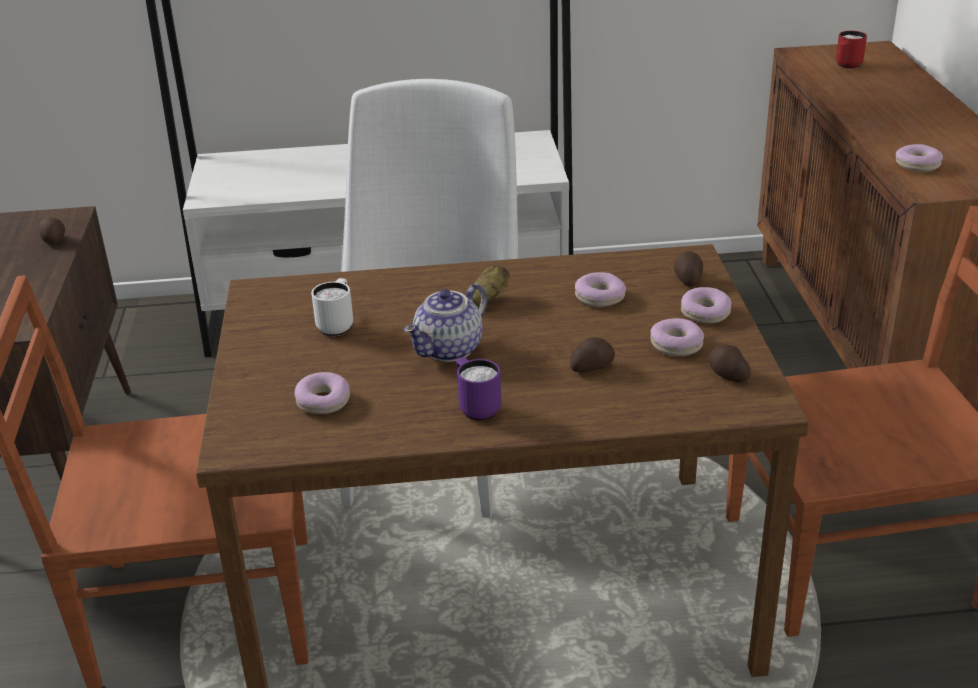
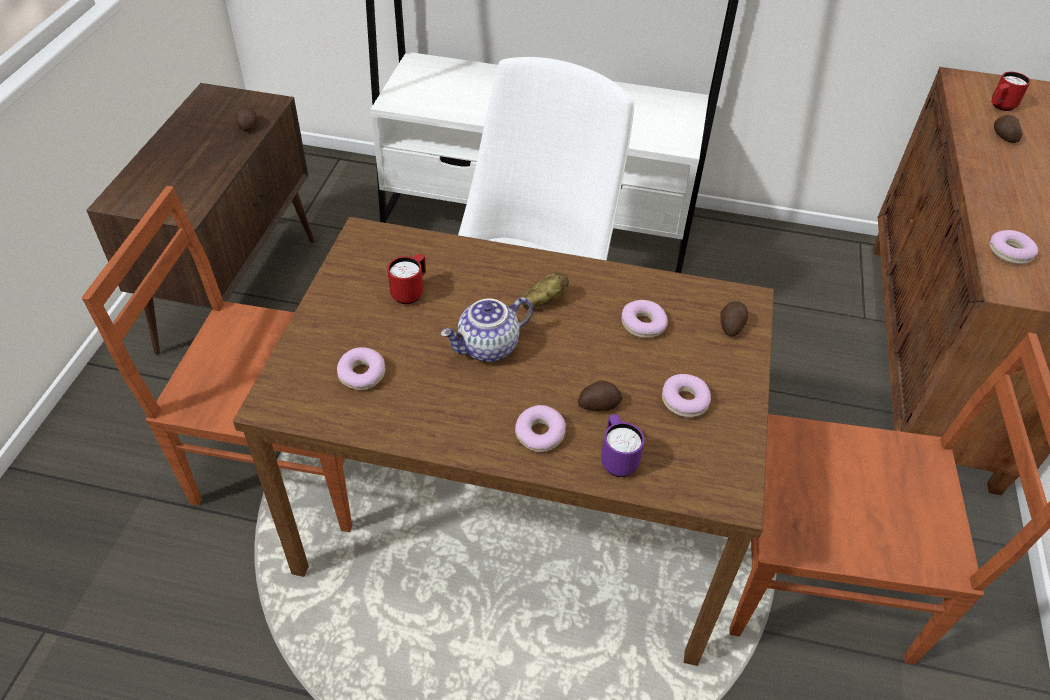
camera: 15 degrees right, 15 degrees up
(337, 325) = (410, 292): white mug -> red mug
(476, 407) = (481, 420): purple mug -> purple mug (617, 459)
(705, 313) = (728, 371): donut -> donut (539, 434)
(727, 375) = (713, 451): potato -> potato (1003, 137)

